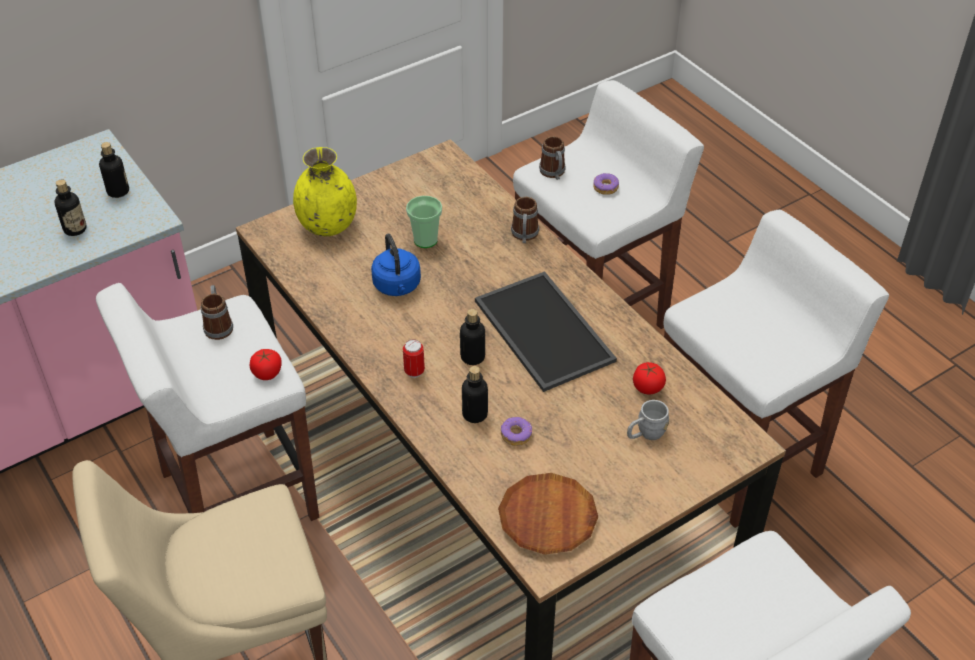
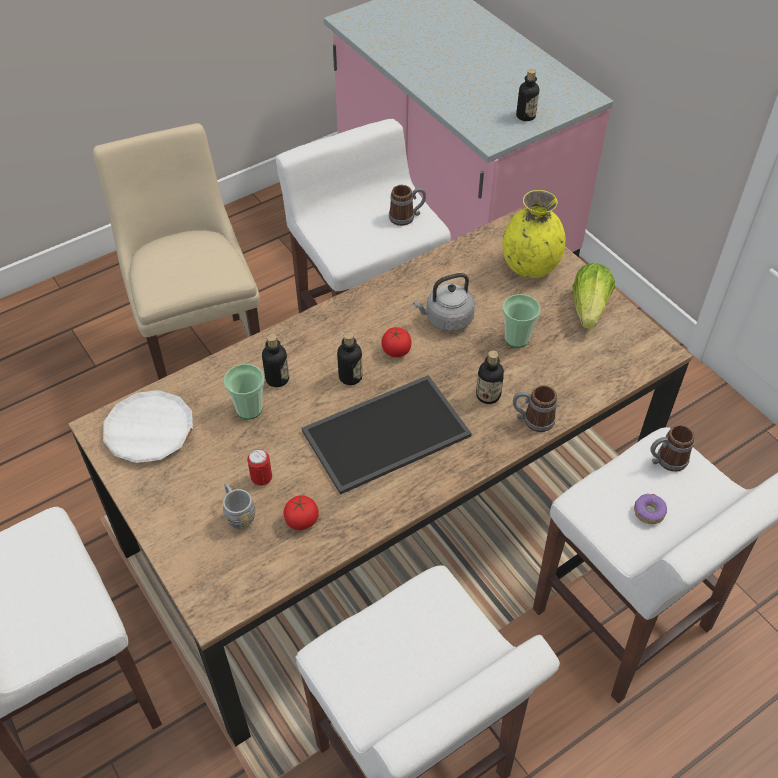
camera: 90 degrees right, 5 degrees up
(75, 229) = (474, 100): bottle -> bottle (488, 395)
(267, 373) = (349, 250): tomato -> tomato (396, 351)
(389, 191) = (589, 308): none -> lettuce
(397, 286) = (446, 320): blue kettle -> grey kettle
(414, 371) = (333, 335): can -> can (262, 479)
(516, 435) = (249, 409): donut -> cup
(547, 518) = (149, 430): brown plate -> white plate

